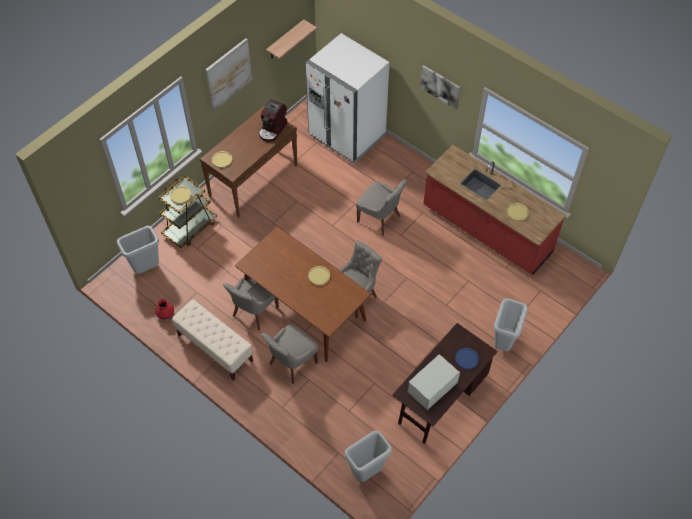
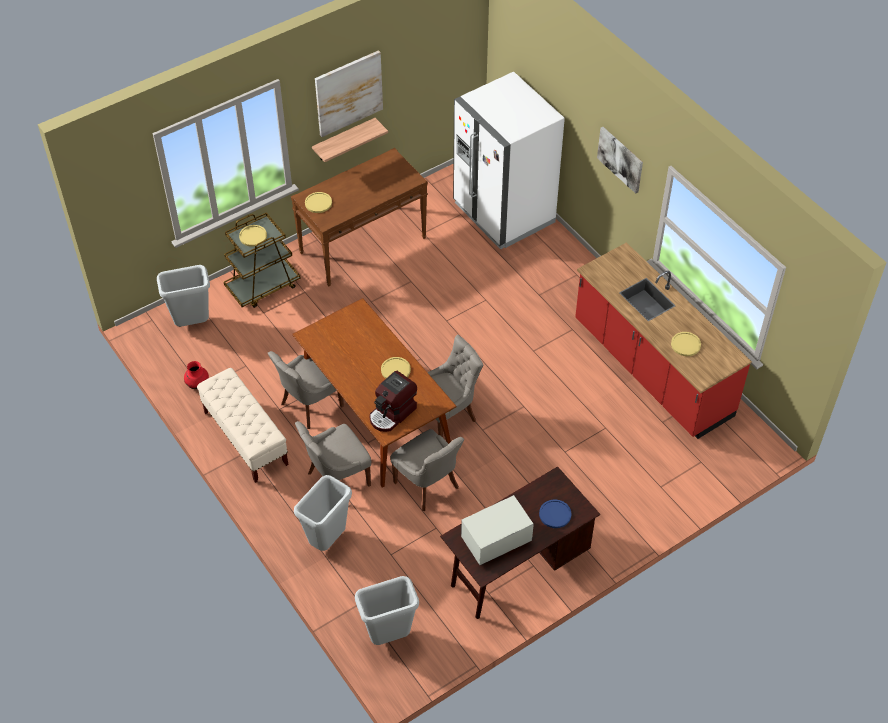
camera: 15 degrees right, 5 degrees down
(273, 129) = (395, 179): coffee machine -> coffee machine (392, 414)
(285, 40) = (438, 68): shelf -> shelf (344, 140)
(380, 219) = (512, 325): grey chair -> grey chair (428, 485)
(503, 343) = (627, 517): grey trash can -> grey trash can (328, 541)

